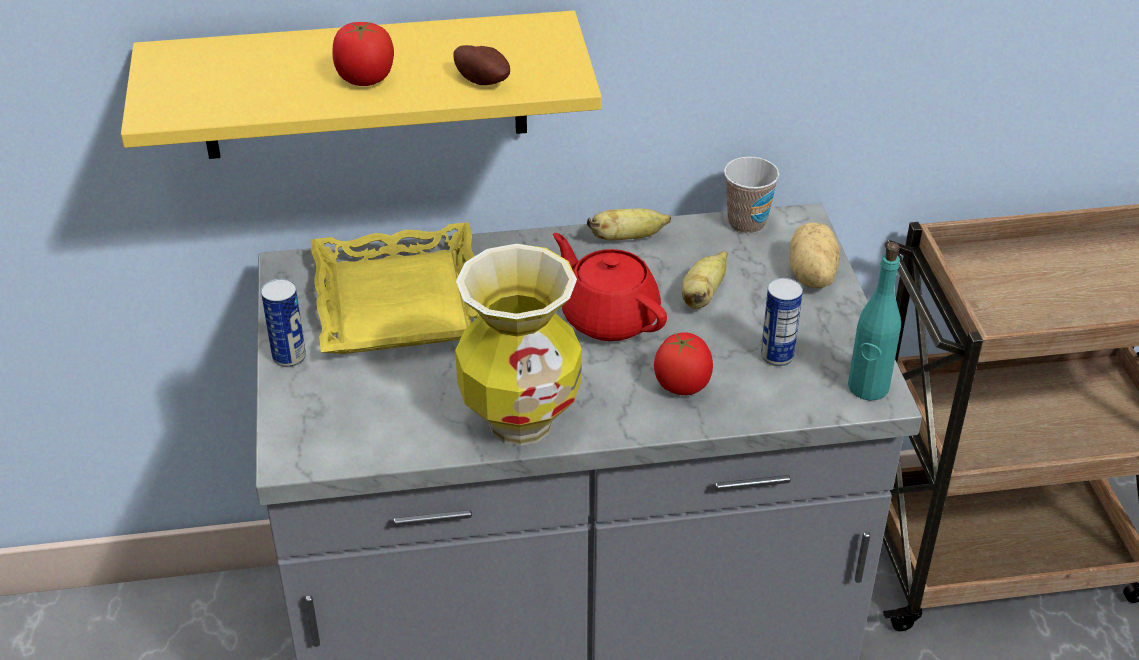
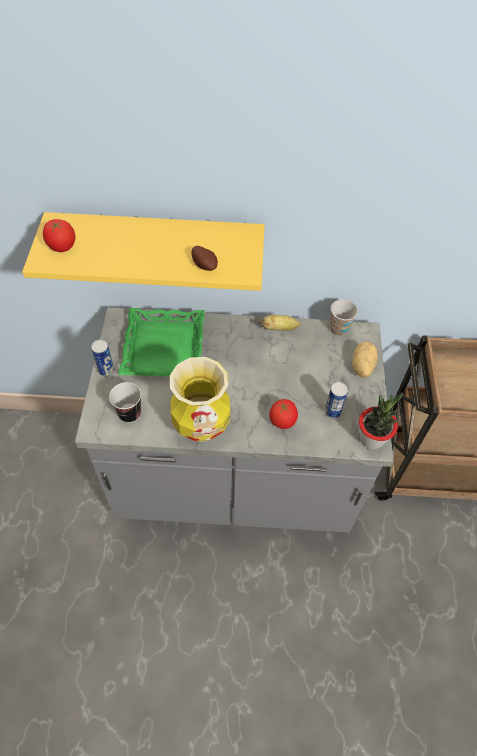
camera: 10 degrees right, 15 degrees up
(361, 421) = (129, 413): none -> cup
(365, 80) = (147, 255): tomato -> tomato (62, 247)
(402, 302) = (165, 348): yellow tray -> green tray
(608, 317) = (258, 374): red teapot -> none
(703, 295) = (306, 369): banana -> none
(868, 387) = (371, 439): turquoise bottle -> potted plant

